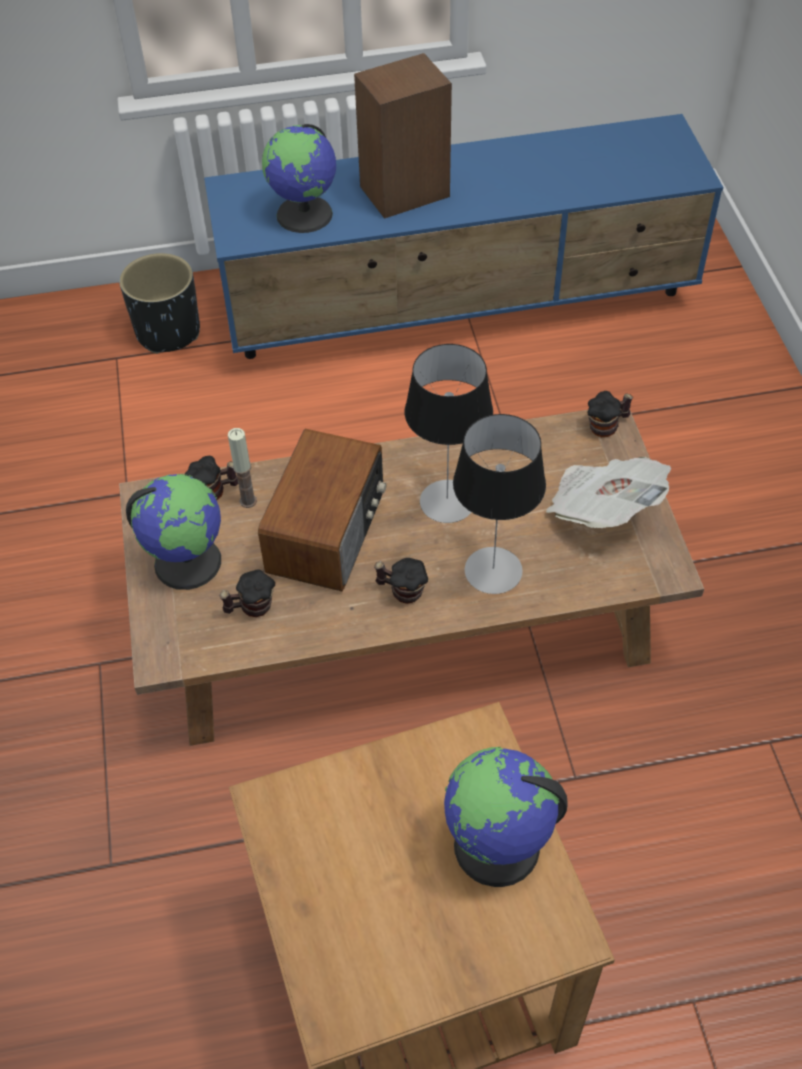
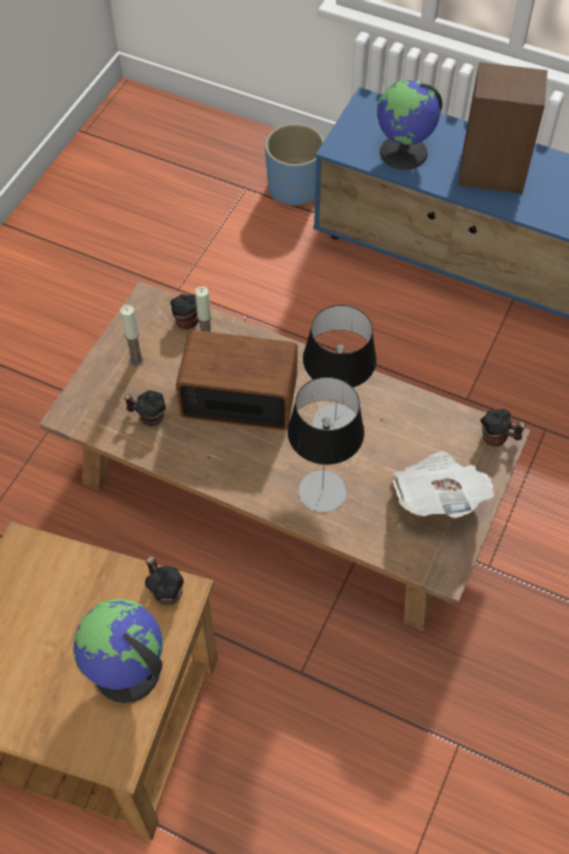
camera: 35 degrees right, 5 degrees up
(168, 333) = (293, 188): black planter -> blue planter
(188, 561) = (136, 360): globe -> candle
(328, 532) = (238, 395): radio -> radio turned 135 degrees counterclockwise
(402, 591) = (250, 466): mug -> mug (165, 590)

